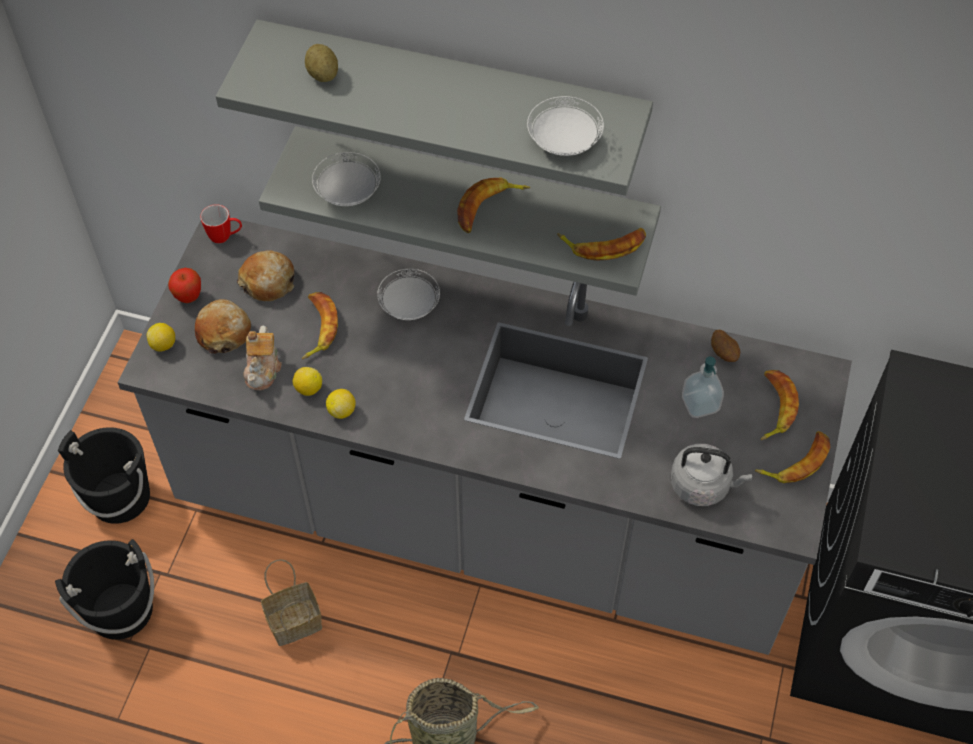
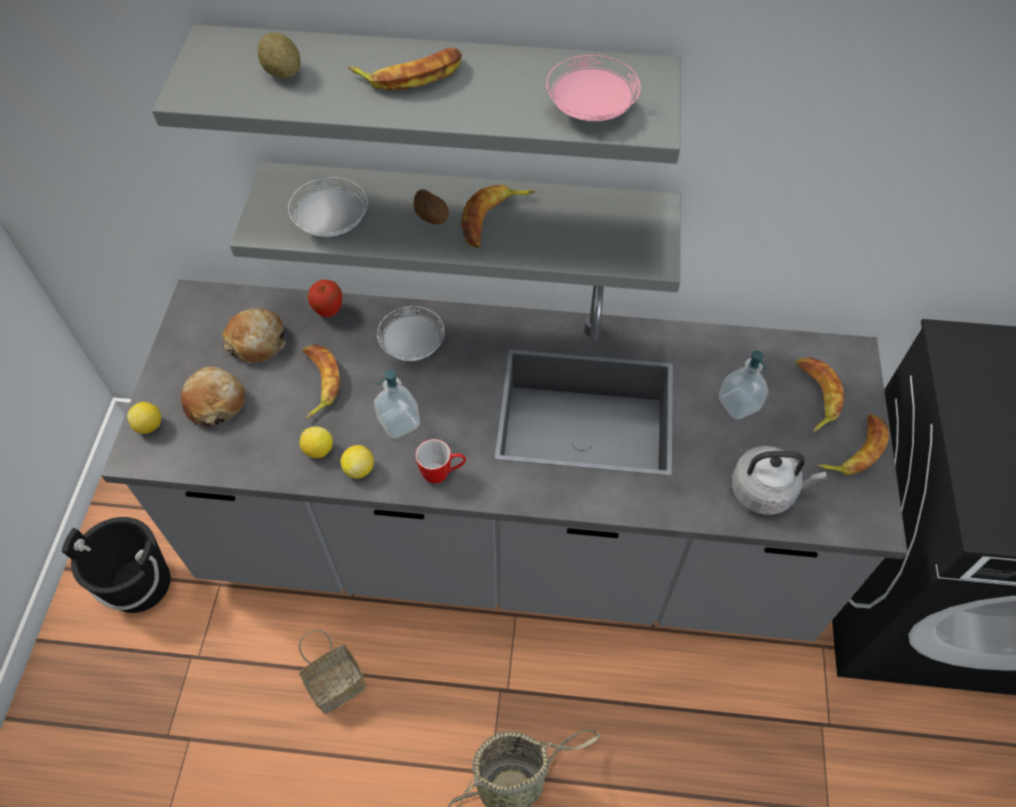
camera: 10 degrees left, 0 degrees up
(120, 610) = (154, 704): black bucket -> none
(188, 297) = (172, 370): apple -> apple (329, 311)
(225, 237) = (204, 302): mug -> mug (443, 473)
(263, 369) = (265, 436): teapot -> none
(384, 374) = (399, 422): none -> soap dispenser
(564, 142) = (591, 110): white plate -> pink plate
(604, 245) = (631, 241): banana -> banana (411, 75)
(724, 353) = (748, 348): potato -> potato (432, 218)

